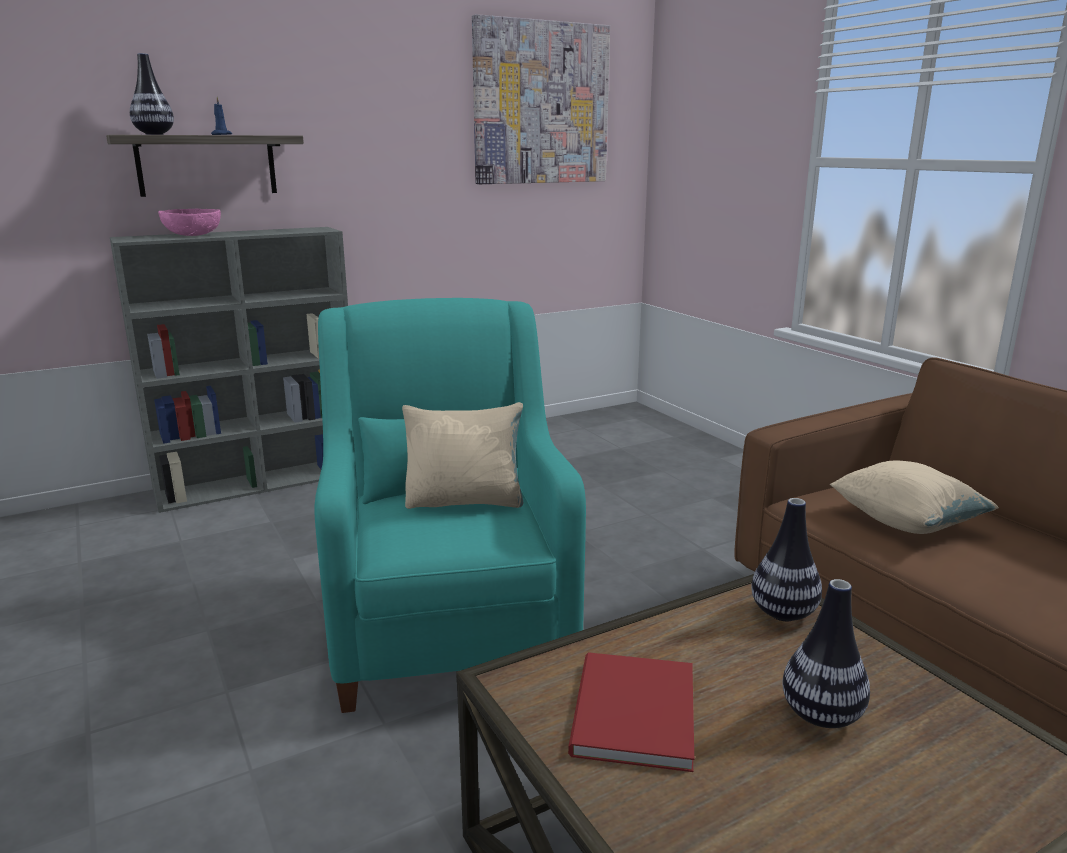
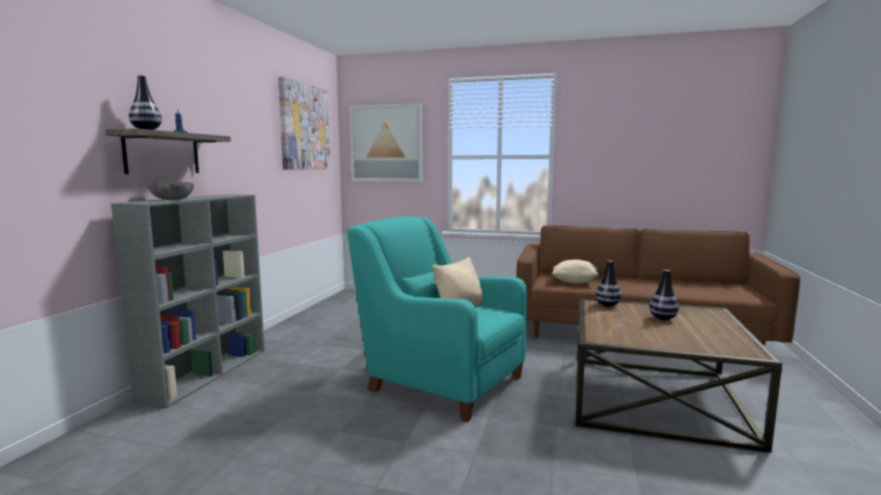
camera: 45 degrees left, 10 degrees down
(192, 235) = (172, 199): pink bowl -> grey bowl
(630, 715) = (635, 333): red book -> none
(712, 129) = (386, 143): none -> picture

